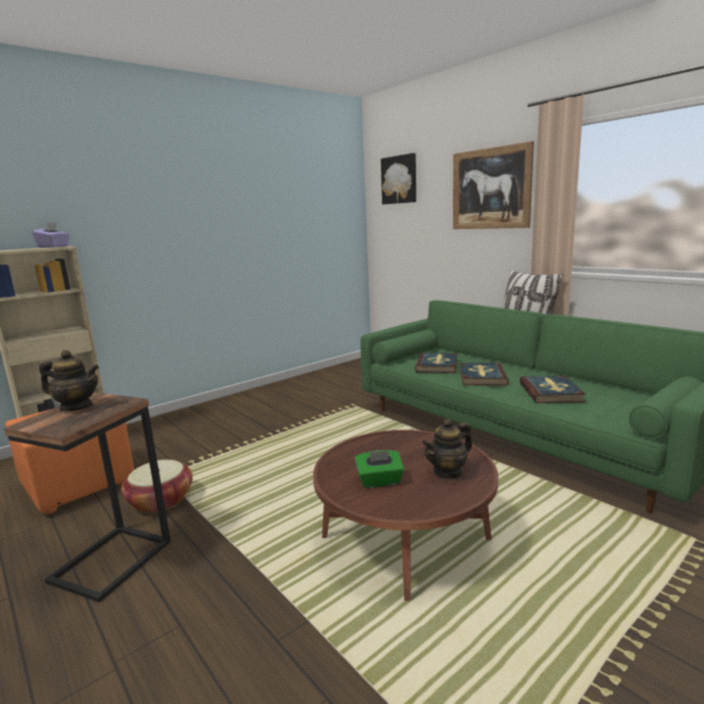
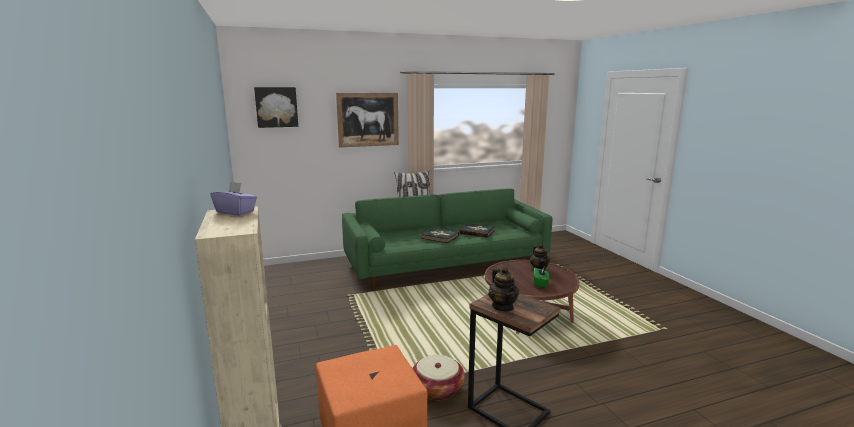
camera: 70 degrees left, 0 degrees up
(76, 407) = (503, 307): teapot -> teapot turned 135 degrees clockwise
(437, 365) = (405, 241): book -> none

